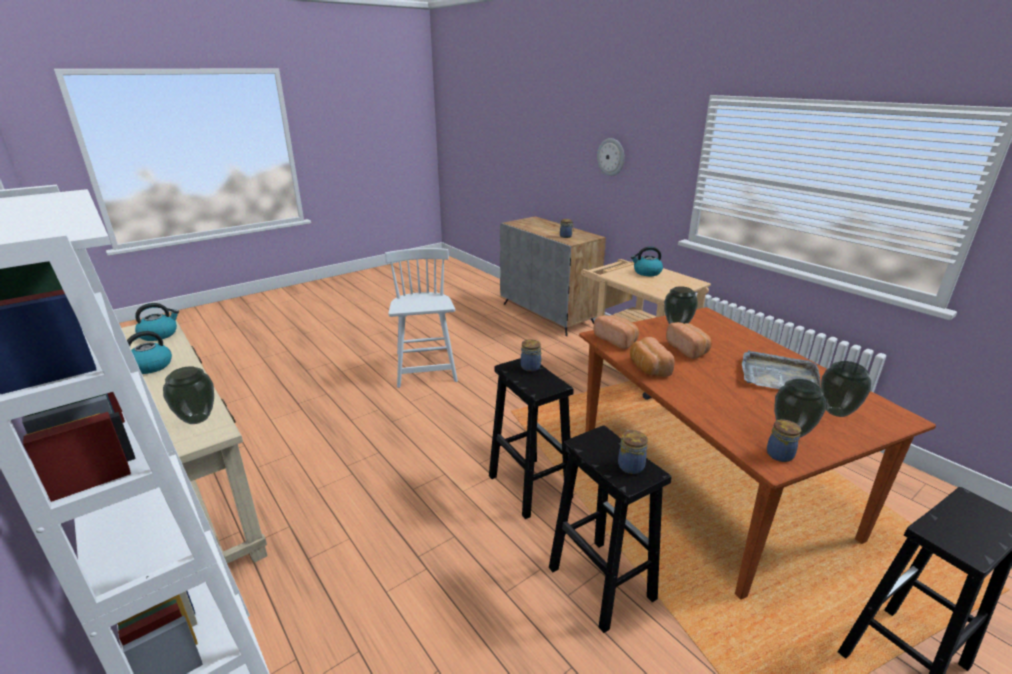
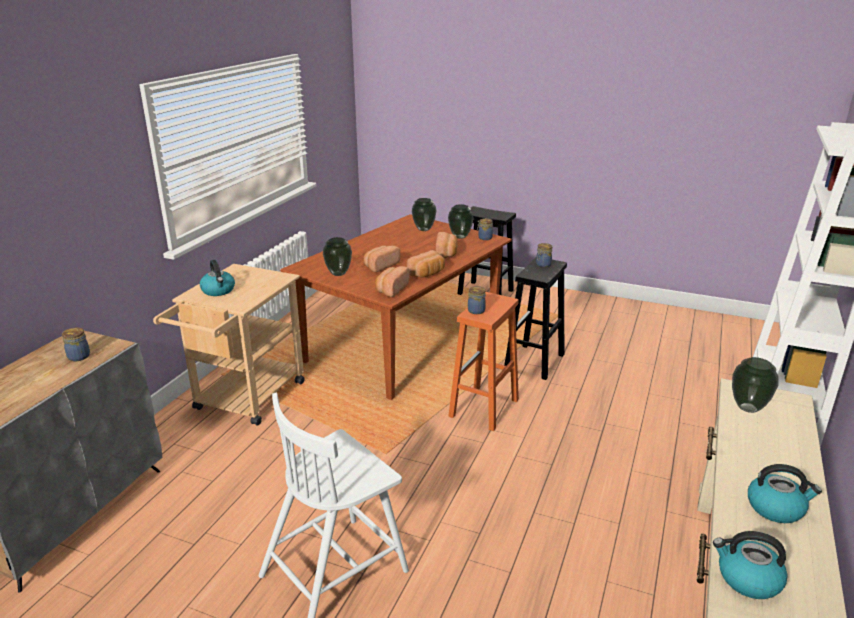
camera: 120 degrees left, 0 degrees up
(528, 486) = (483, 409): black stool -> orange stool
(611, 157) = (38, 211): wall clock -> none
(714, 399) = (446, 253): none -> bread
(778, 376) = (393, 242): grey tray -> none

